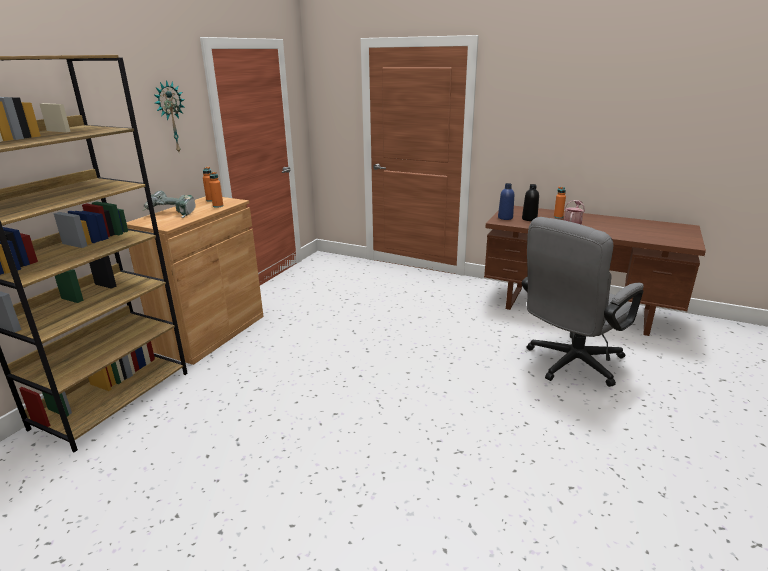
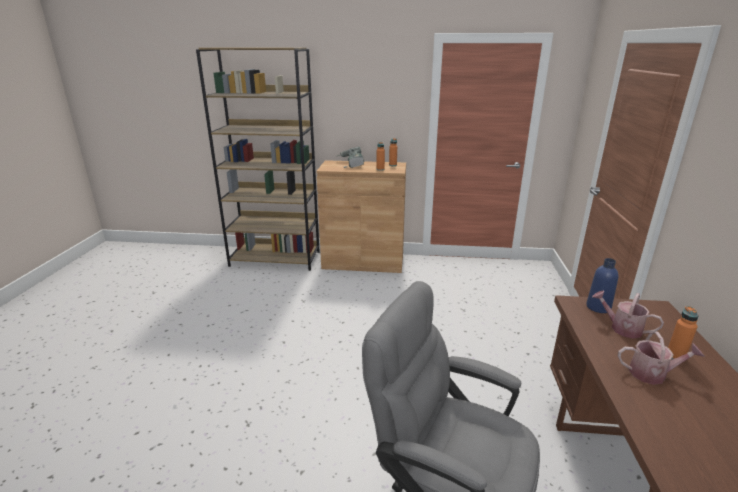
camera: 70 degrees right, 0 degrees up
(170, 117) = (384, 95): wall clock -> none
(529, 219) = (621, 328): black bottle -> watering can

